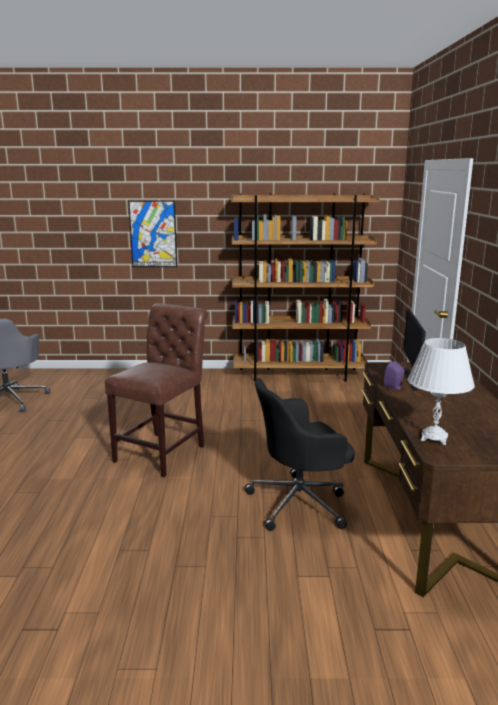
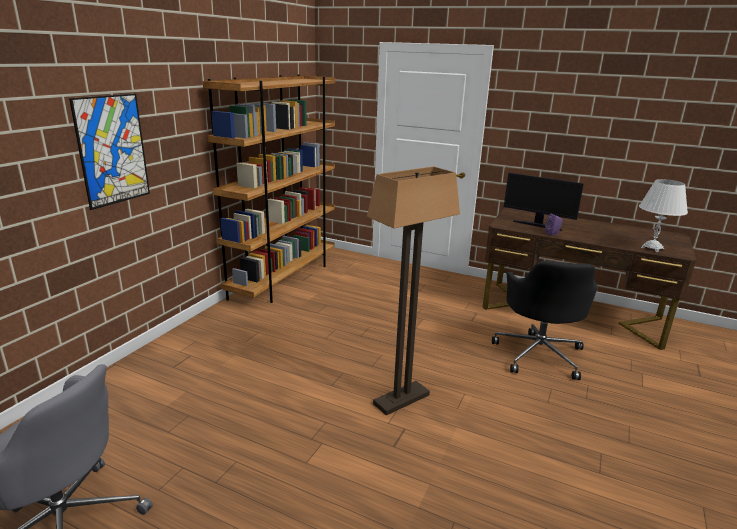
camera: 65 degrees left, 5 degrees up
(164, 451) = (401, 399): brown chair -> floor lamp

